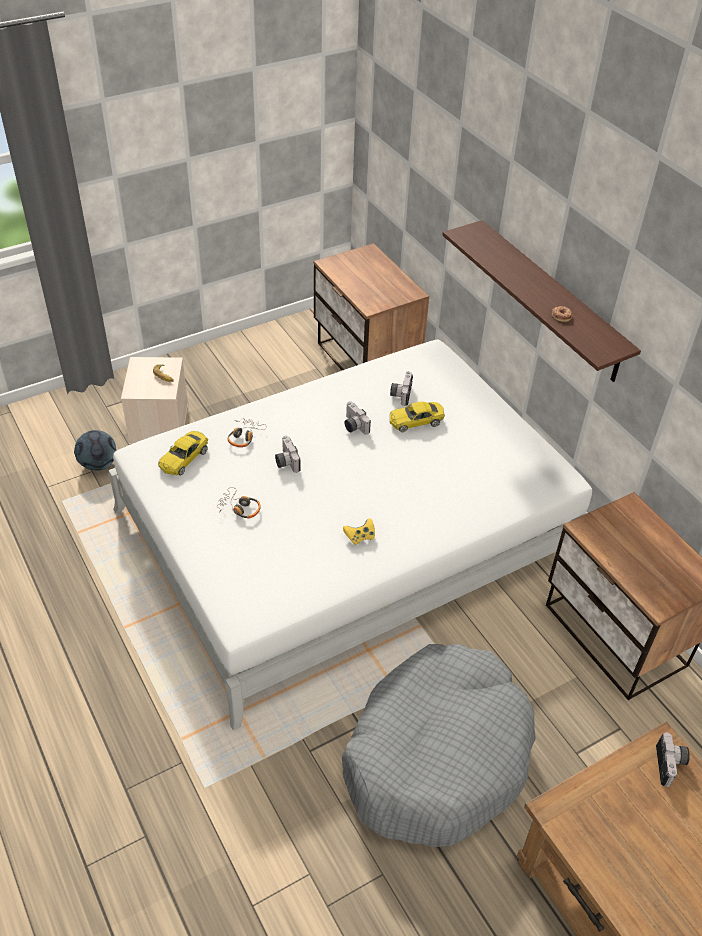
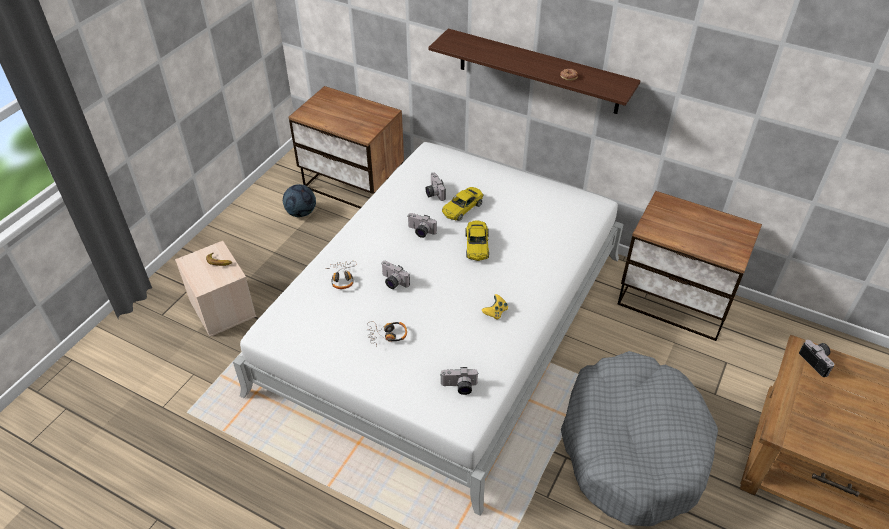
camera: 30 degrees left, 0 degrees up
(99, 465) = (195, 366): football -> football (301, 213)
(184, 458) = (307, 318): yellow toy car -> yellow toy car (477, 245)
(263, 588) = (459, 387): none -> camera

